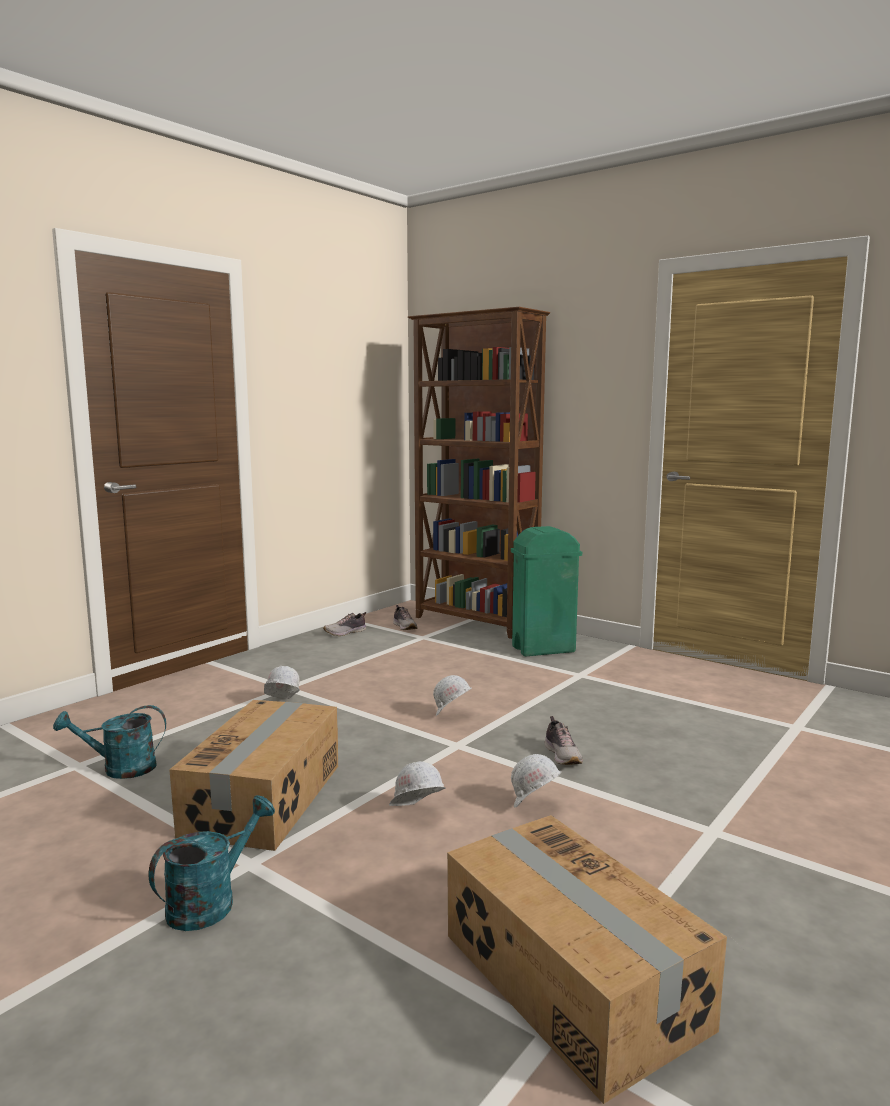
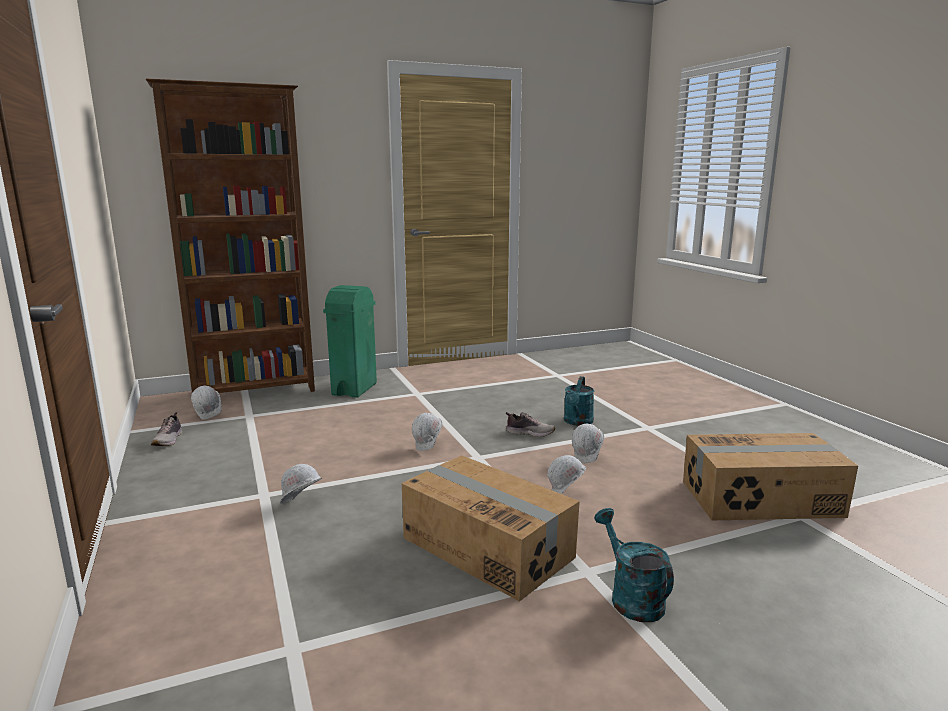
camera: 60 degrees left, 5 degrees up
(120, 769) = (338, 618): turquoise watering can -> turquoise watering can (577, 422)
(405, 627) = (209, 415): shoe -> white hard hat

